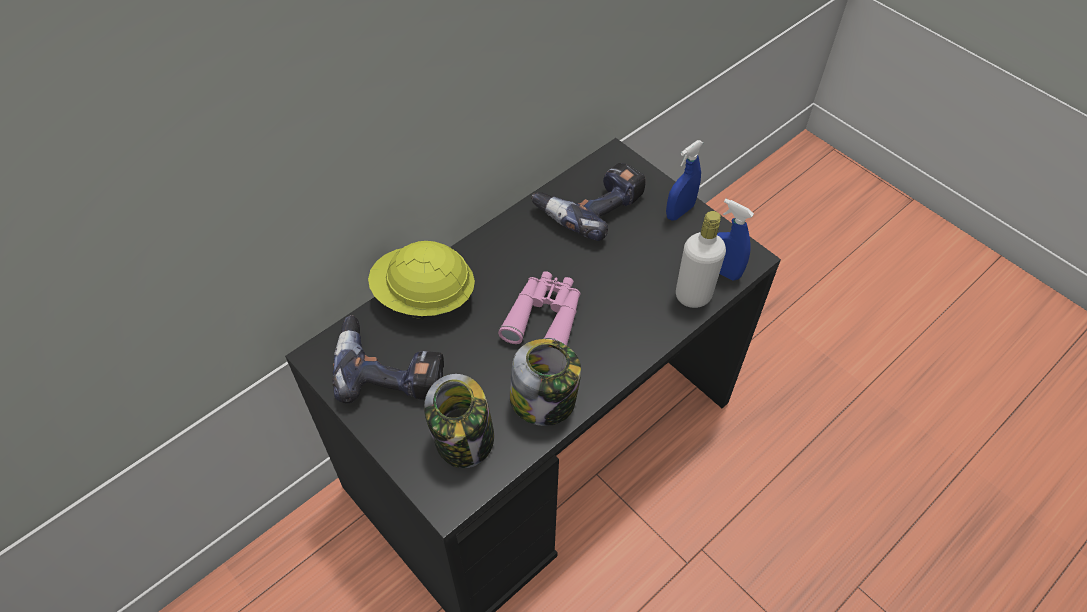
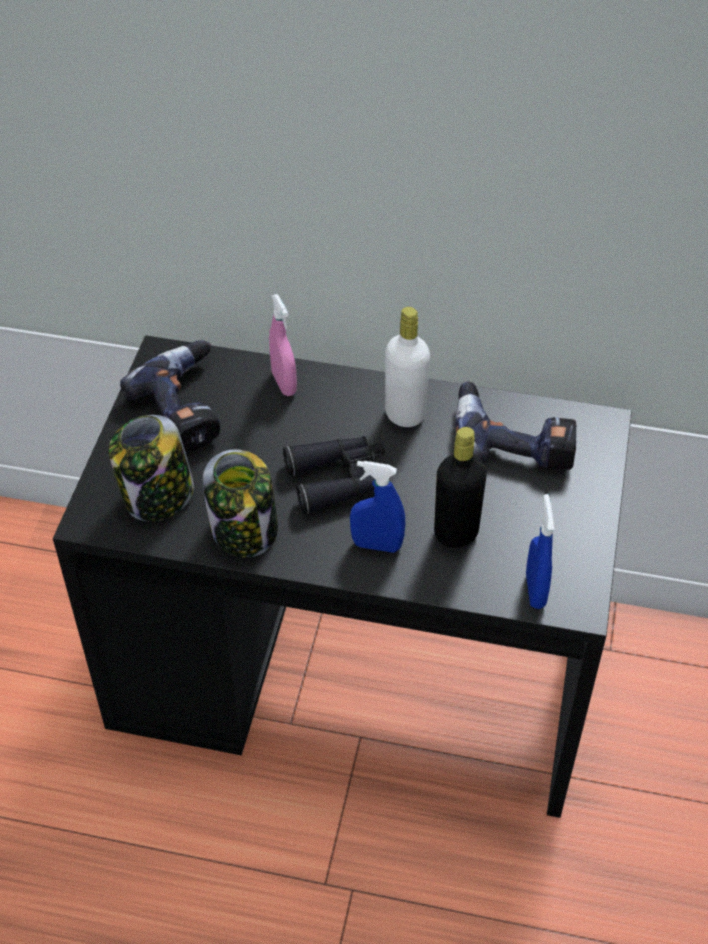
camera: 55 degrees right, 5 degrees down
(424, 297) = (284, 383): yellow hard hat -> pink spray bottle
(544, 317) = (340, 479): pink binoculars -> black binoculars
(644, 282) = (456, 533): none -> black bottle
(679, 211) = (582, 514): blue spray bottle -> blue spray bottle (376, 545)
(693, 296) = (477, 582): white bottle -> white bottle (405, 414)

